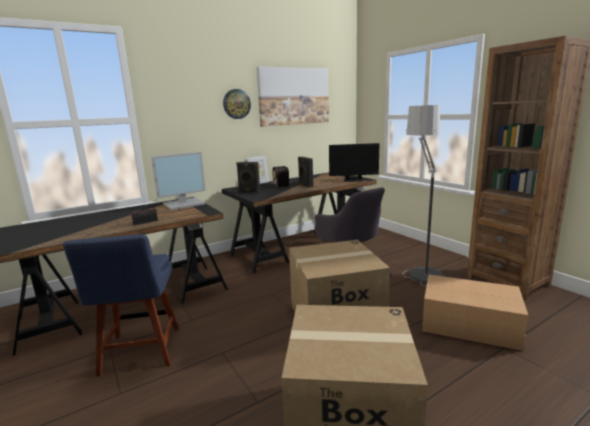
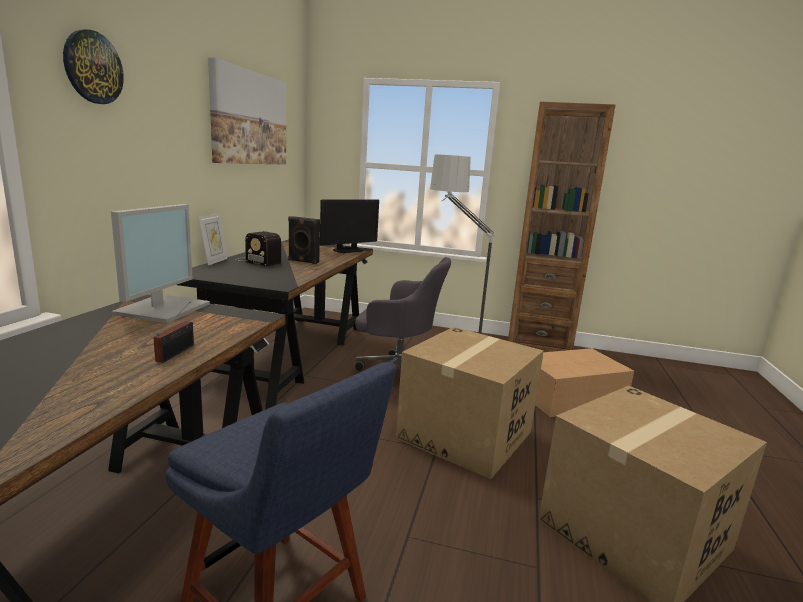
camera: 45 degrees left, 0 degrees up
(236, 104) = (183, 118): wall clock -> wall clock (93, 67)
(249, 191) = (235, 276): black speaker -> none

